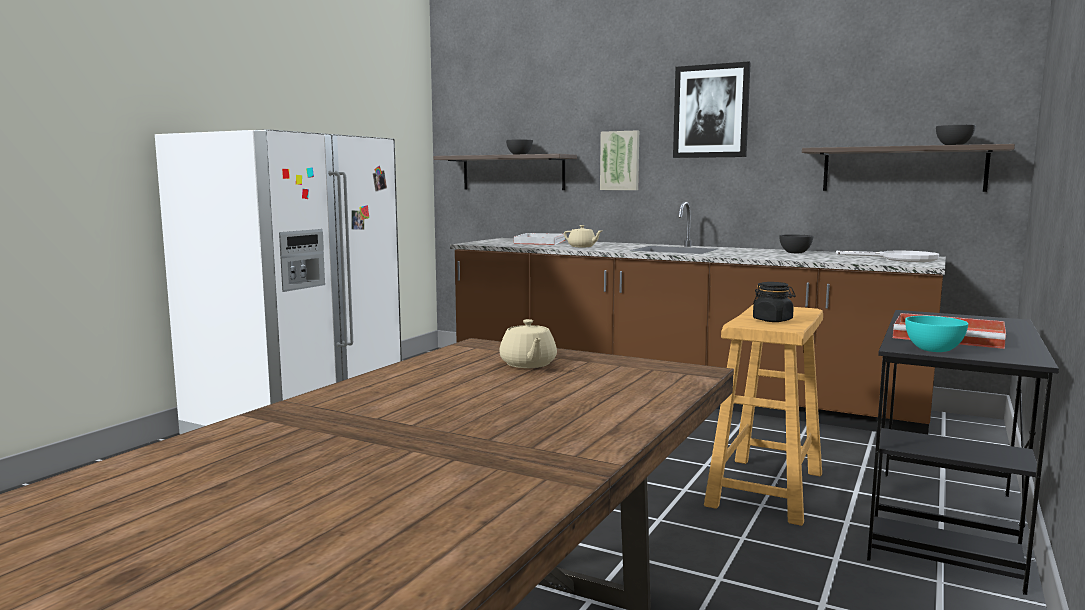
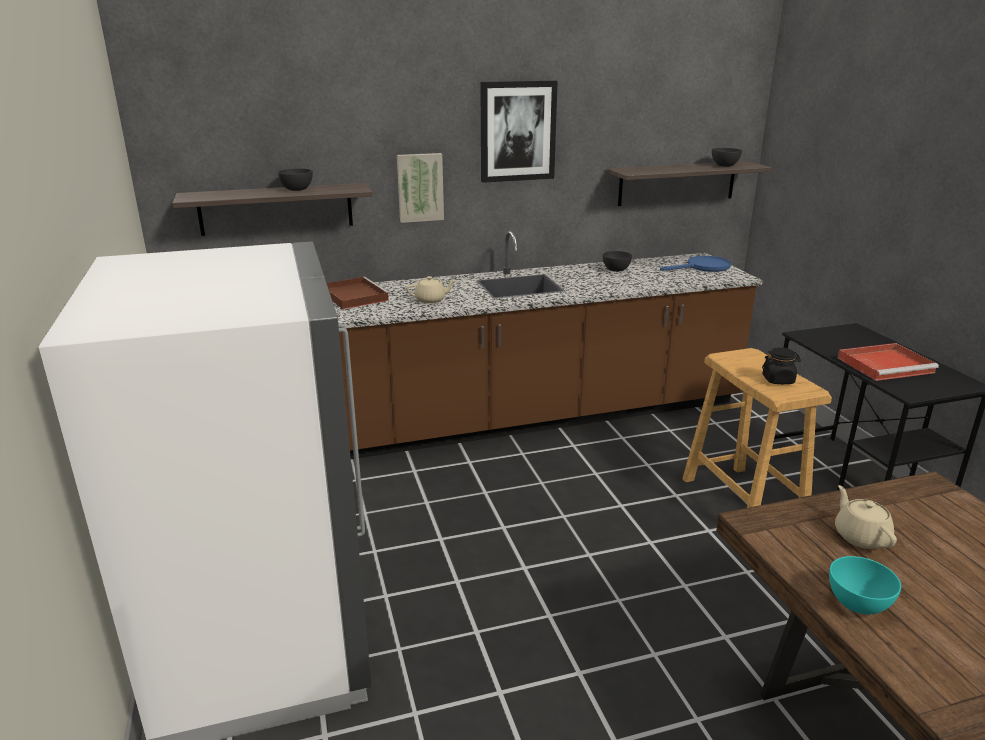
camera: 45 degrees left, 15 degrees up
(528, 364) = (860, 536): beige teapot -> beige teapot turned 135 degrees counterclockwise
(540, 242) = (353, 296): white tray -> brown tray
(900, 259) = (703, 267): white frying pan -> blue frying pan
(933, 350) = (923, 390): turquoise bowl -> turquoise bowl (858, 604)

